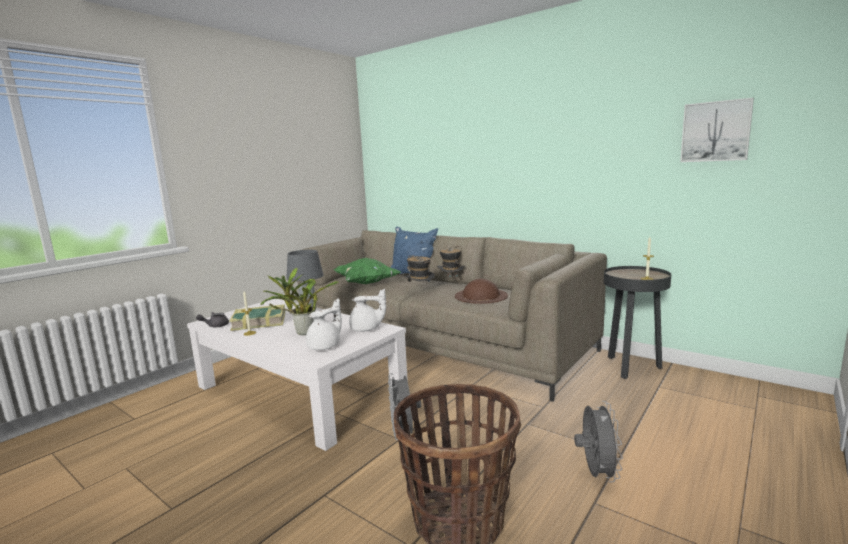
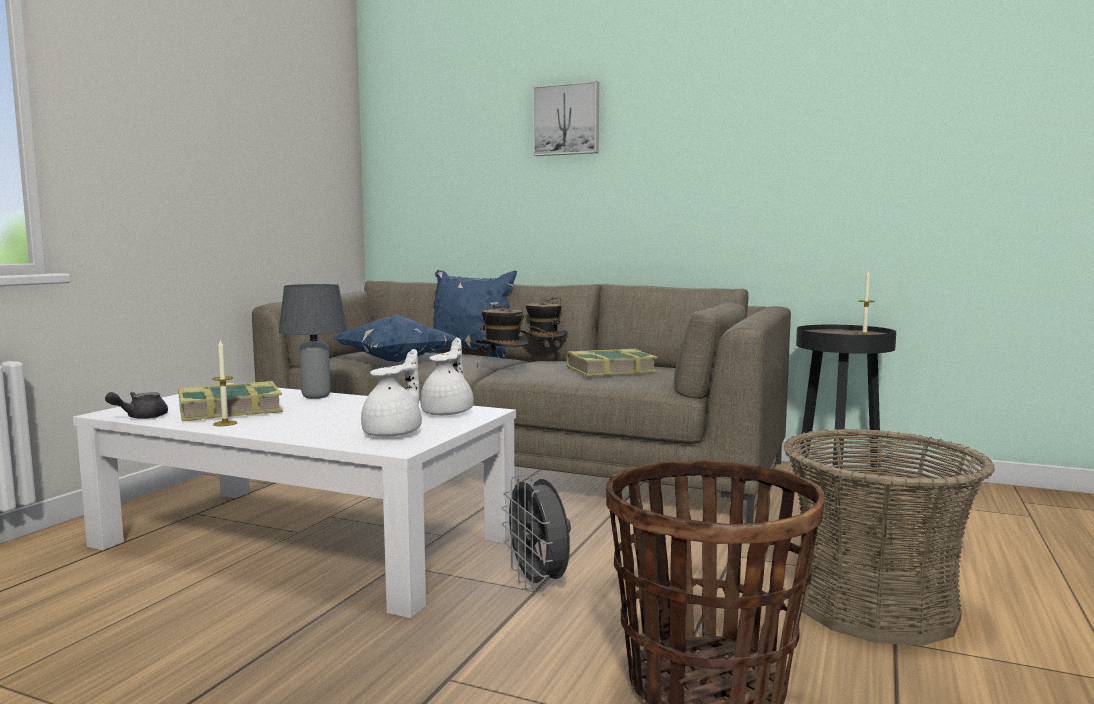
camera: 15 degrees left, 5 degrees down
(302, 333) = (332, 420): potted plant -> none
(366, 283) = (395, 361): green pillow -> blue pillow
(366, 329) = (449, 412): white teapot -> white teapot turned 60 degrees counterclockwise
(481, 295) = (610, 370): brown hat -> book
(596, 473) = (873, 606): grey fan -> basket
(715, 131) = (945, 125): picture -> picture (567, 120)

